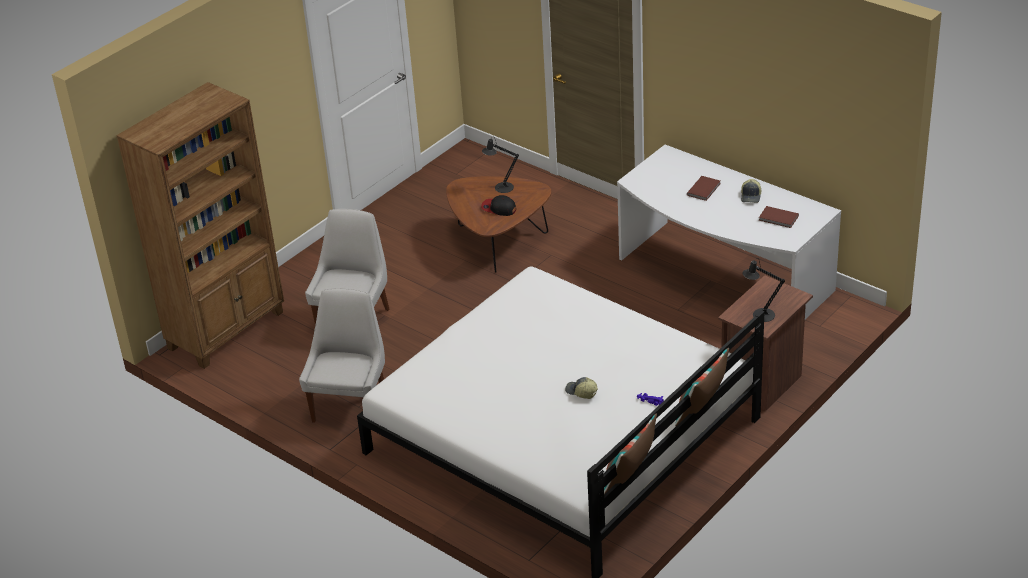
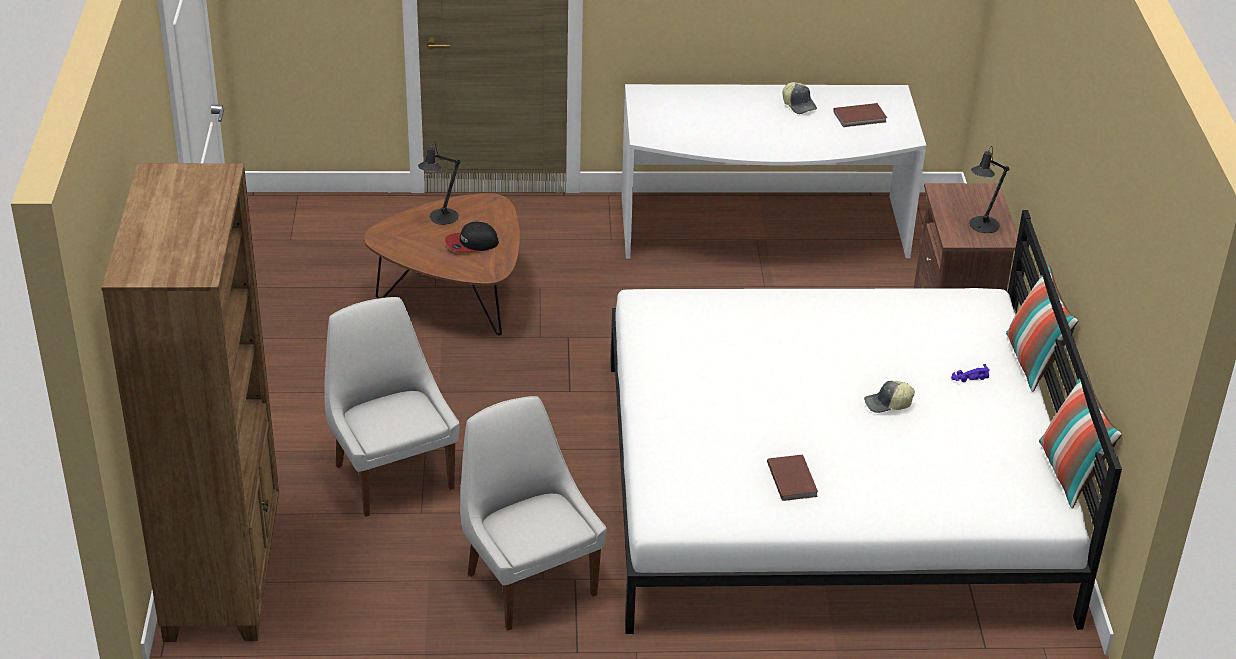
camera: 45 degrees left, 0 degrees up
(704, 189) = (740, 116): brown book -> brown book (793, 479)

